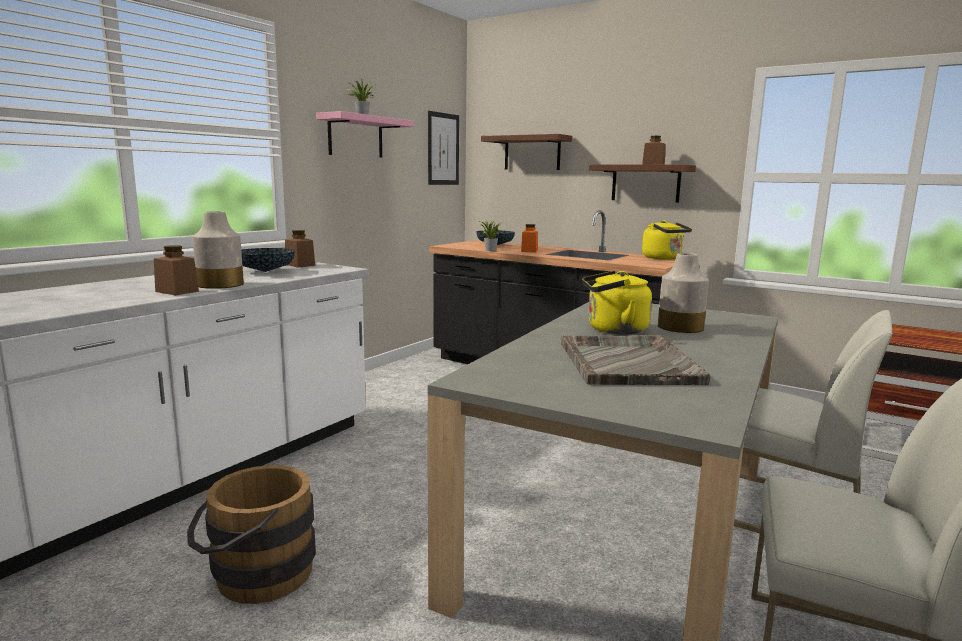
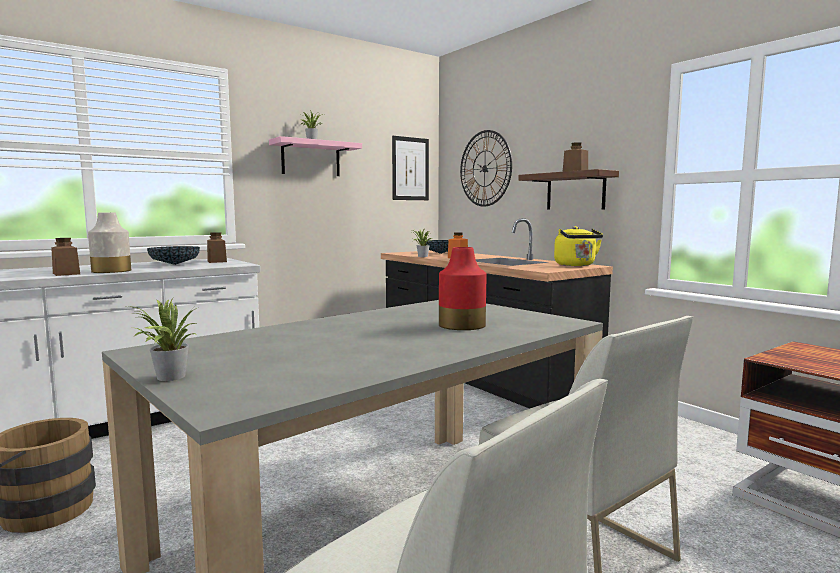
camera: 20 degrees right, 5 degrees down
(532, 153) = (485, 168): brown shelf -> wall clock
(577, 404) = (167, 377): none -> potted plant
(613, 330) = (386, 323): yellow kettle -> none
(627, 362) = (318, 349): grey tray -> none
(680, 327) = (462, 325): beige vase -> red vase

